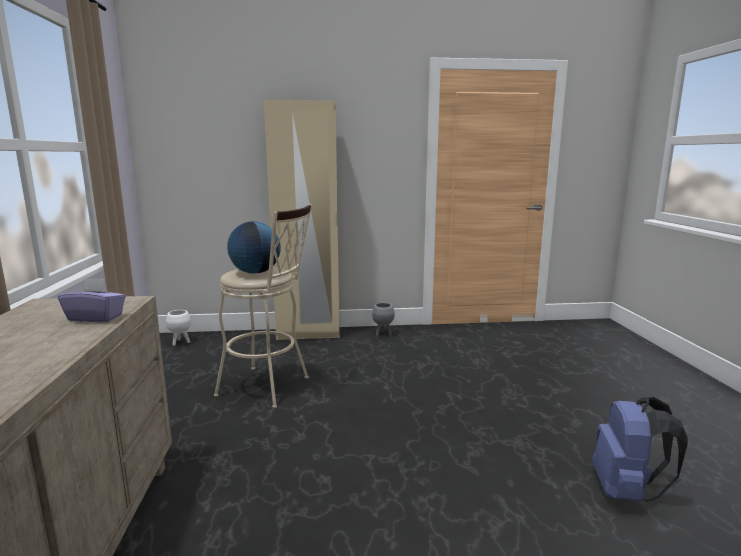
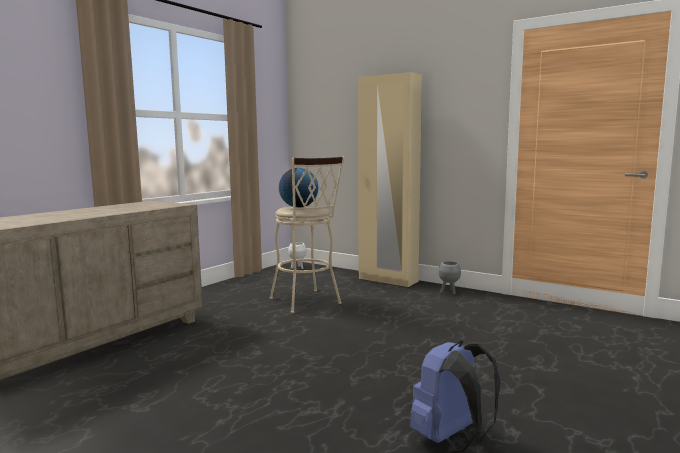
camera: 40 degrees right, 5 degrees down
(96, 318) = (148, 207): purple tissue box -> none

